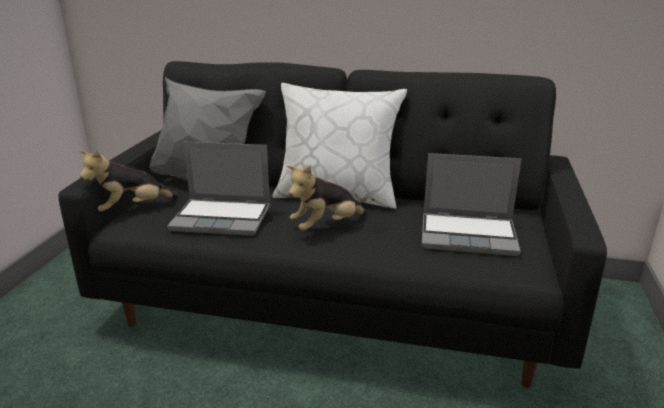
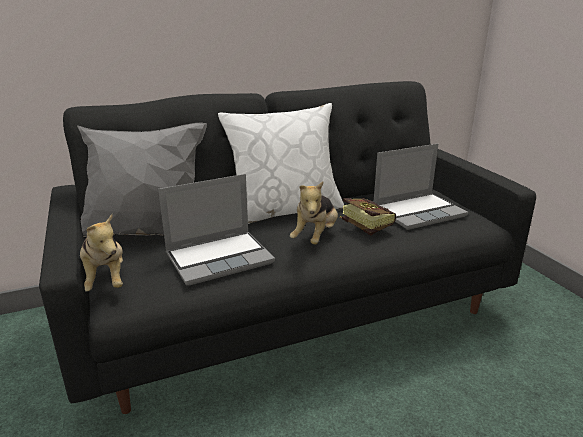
camera: 35 degrees left, 0 degrees up
(132, 208) = (105, 280): plush toy -> plush toy turned 45 degrees counterclockwise
(386, 230) = (363, 225): none -> book

